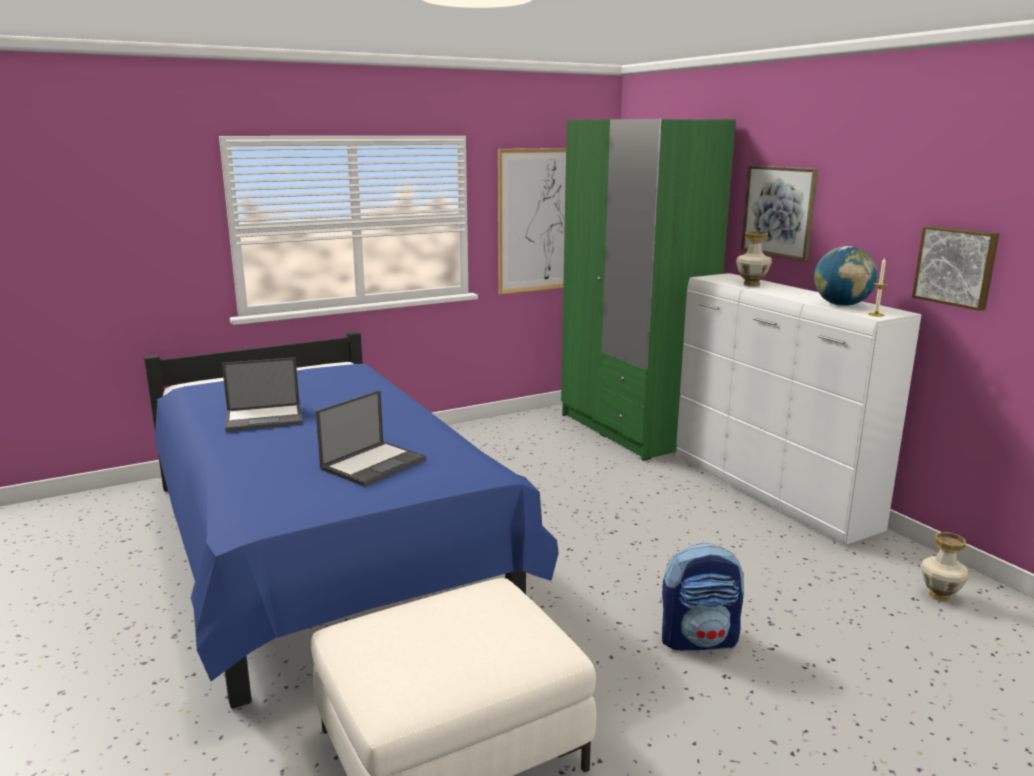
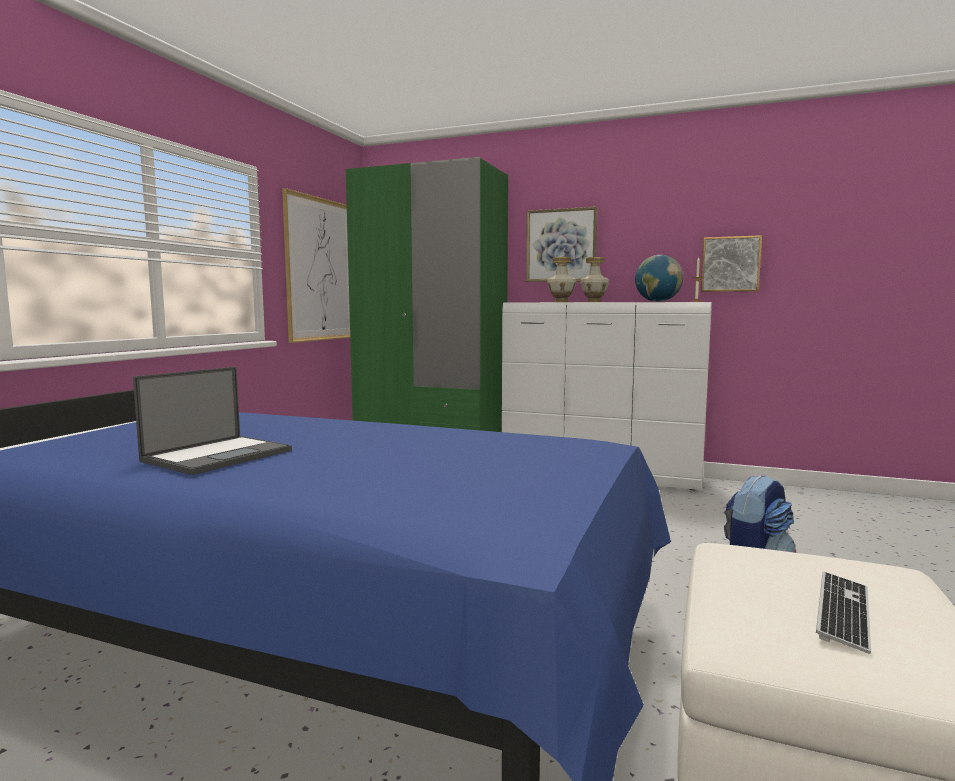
camera: 40 degrees left, 10 degrees down
(374, 464) = (486, 457): laptop -> none
(431, 648) = (843, 613): none -> keyboard
(939, 596) = (792, 501): vase -> vase (593, 302)

